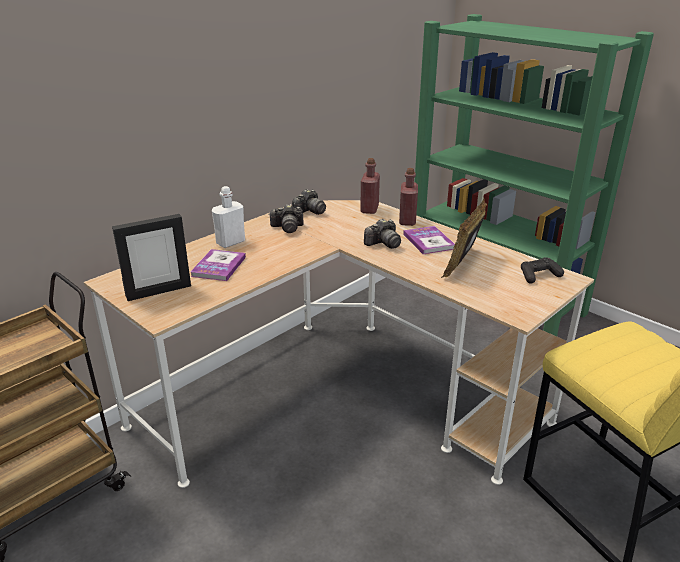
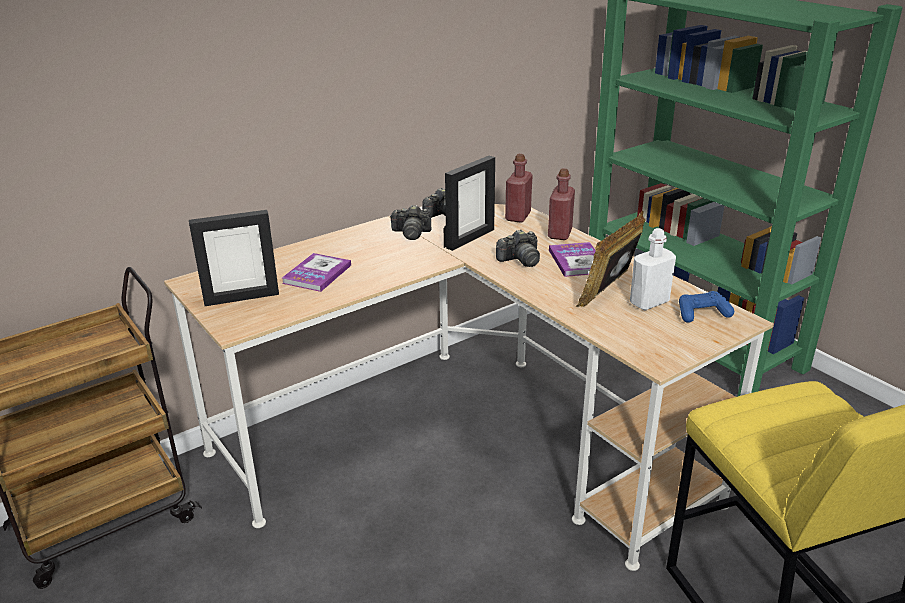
camera: 10 degrees right, 0 degrees up
(230, 242) = (339, 246): white bottle -> white bottle (649, 302)
(336, 229) = (469, 238): none -> picture frame
(539, 276) = (702, 314): black game controller -> blue game controller

